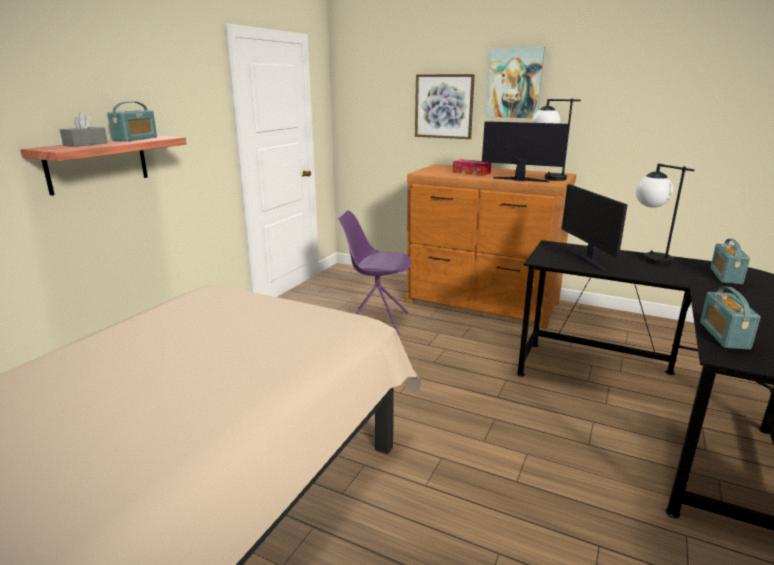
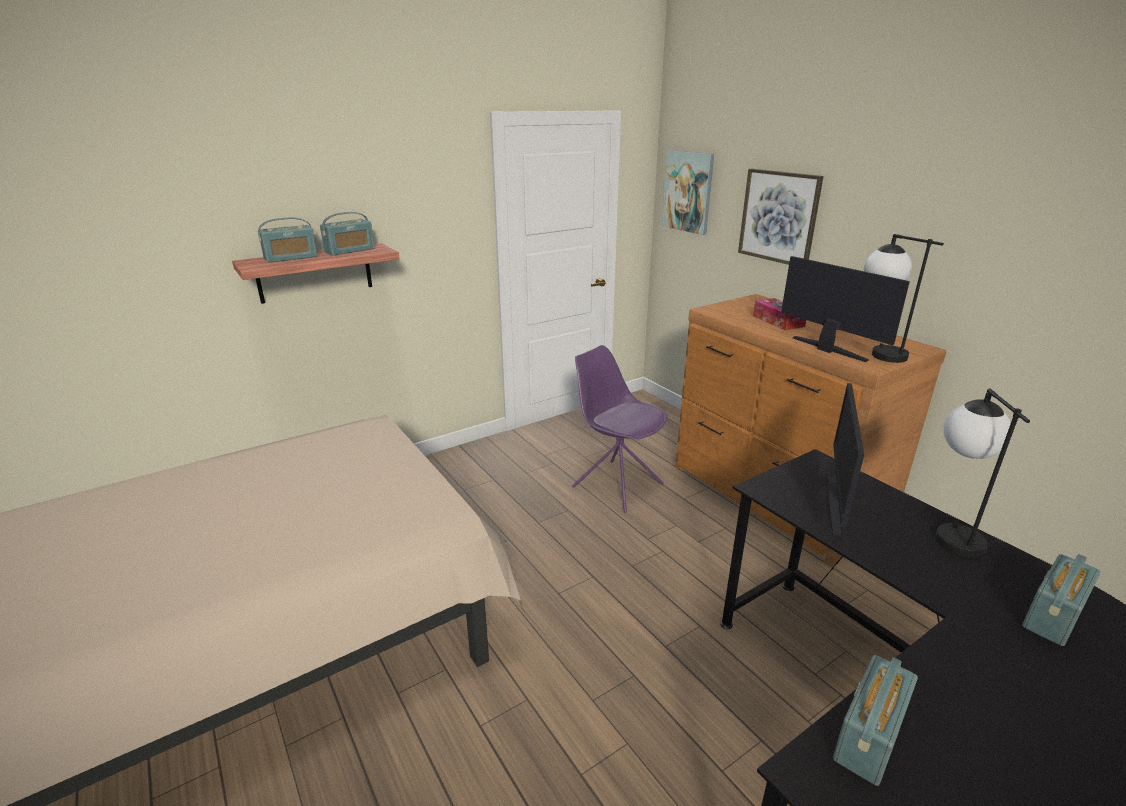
camera: 30 degrees right, 5 degrees up
(86, 144) = (291, 258): grey tissue box -> radio
(514, 83) = (877, 196): picture -> picture (688, 191)

